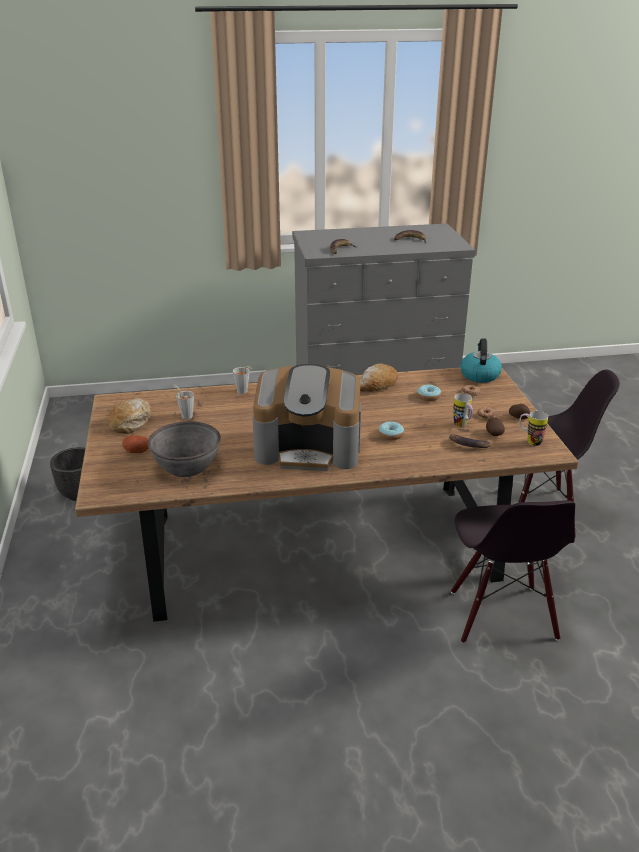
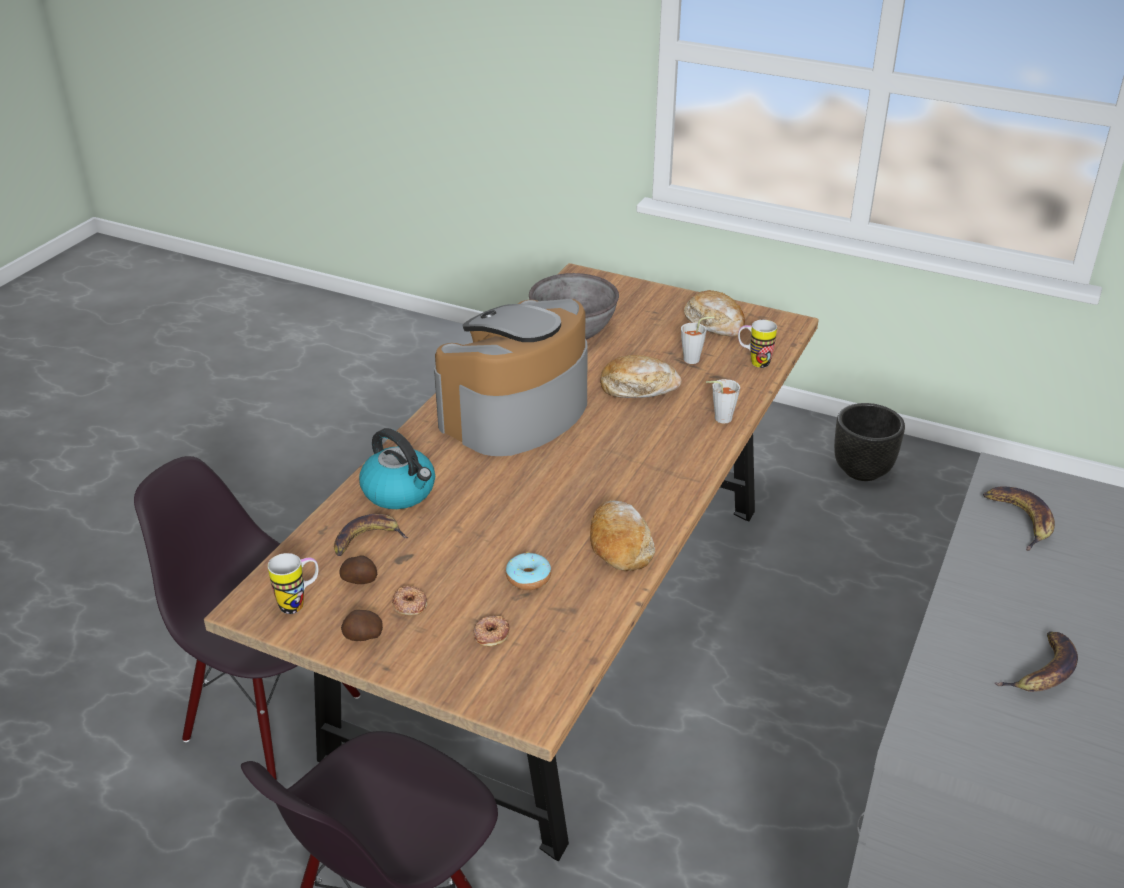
camera: 125 degrees right, 5 degrees up
(136, 451) = (642, 311): potato -> none
(237, 422) = (638, 387): none -> bread
(390, 435) = (469, 487): donut -> none
(462, 425) = (414, 563): mug -> mug (754, 362)
(479, 375) = (536, 687): kettle -> kettle (400, 492)

